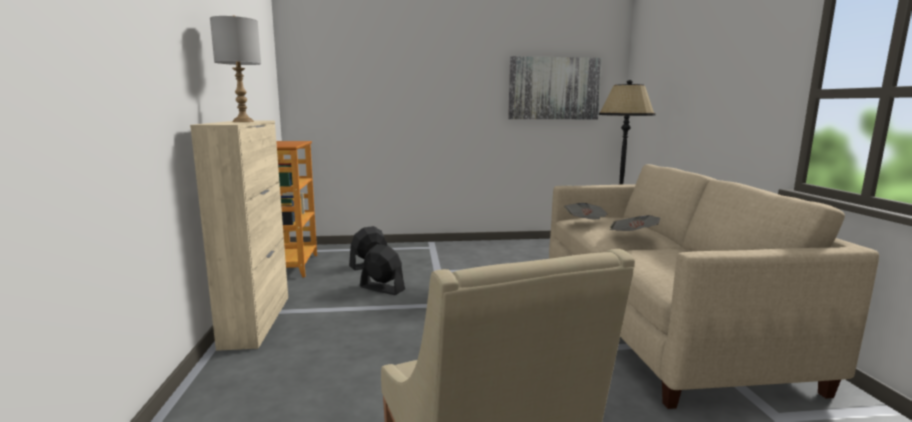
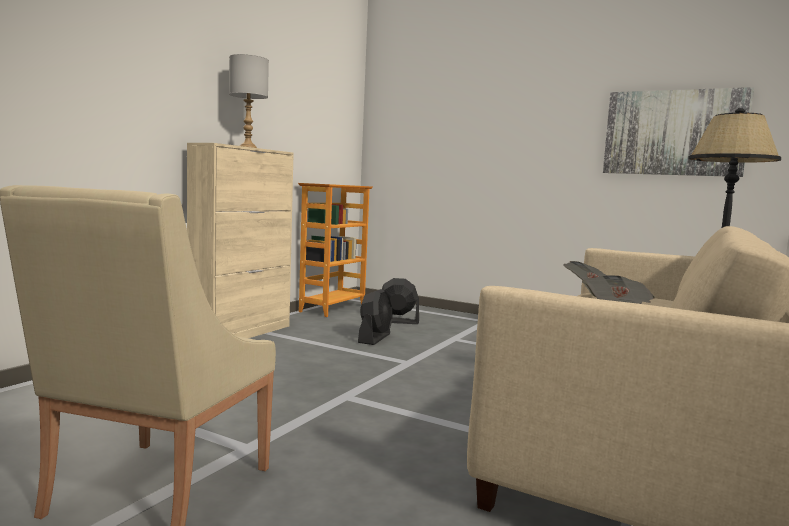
camera: 35 degrees right, 5 degrees down
(382, 288) = (374, 338): black fan -> black fan turned 45 degrees clockwise

